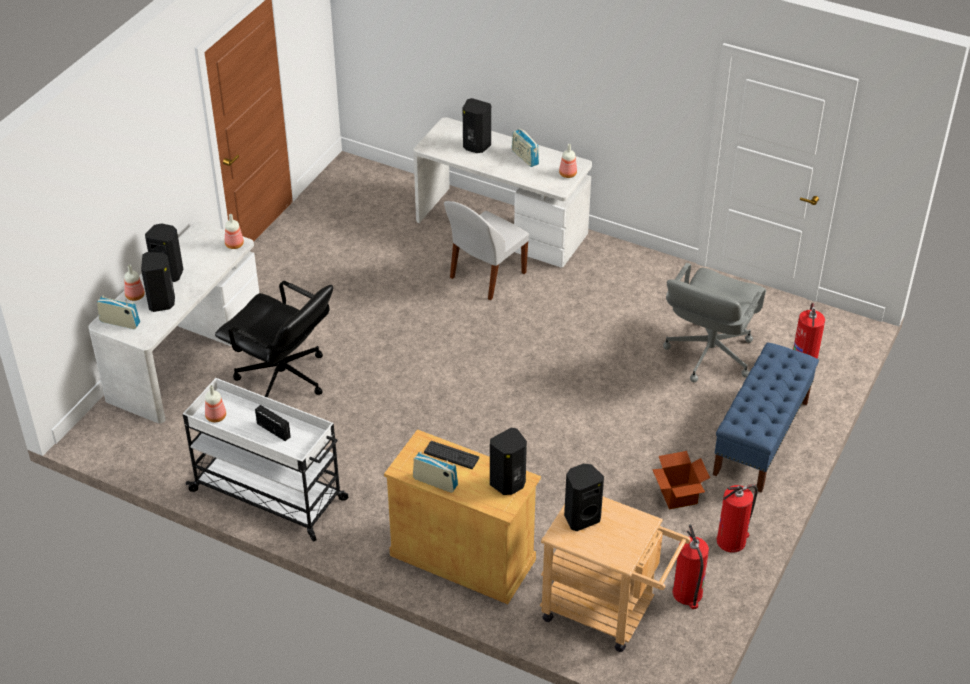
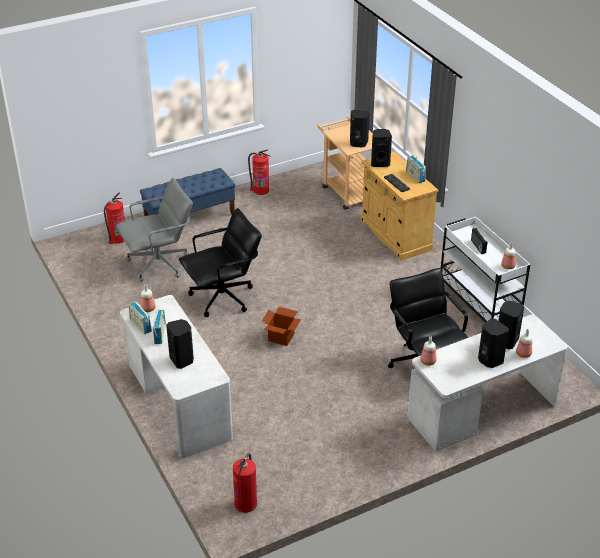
camera: 145 degrees left, 5 degrees down
(120, 322) = (543, 339): radio -> radio (140, 326)
(486, 276) = (229, 370): white chair -> none
(584, 349) = (223, 298): none -> black office chair
(678, 496) = (262, 214): cardboard box -> cardboard box (281, 337)
(687, 594) = (304, 182): fire extinguisher -> fire extinguisher (246, 503)

